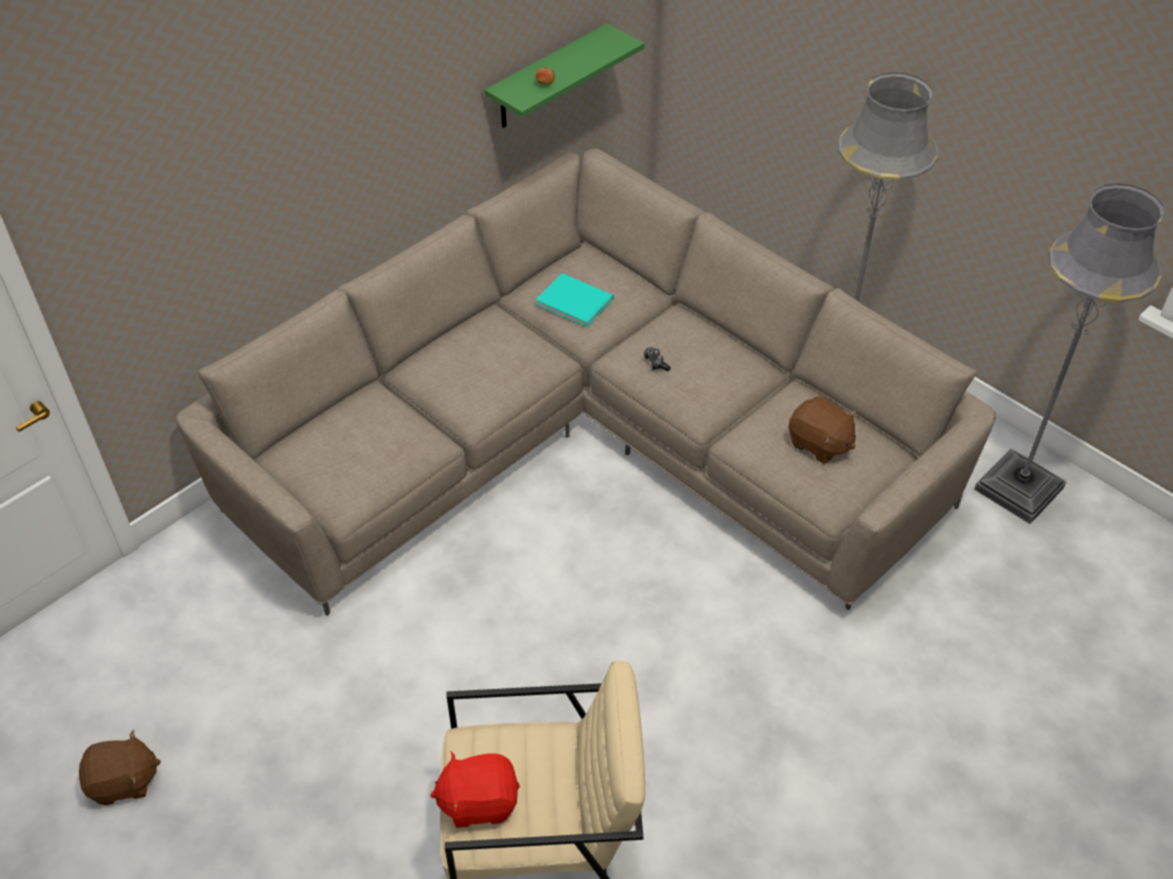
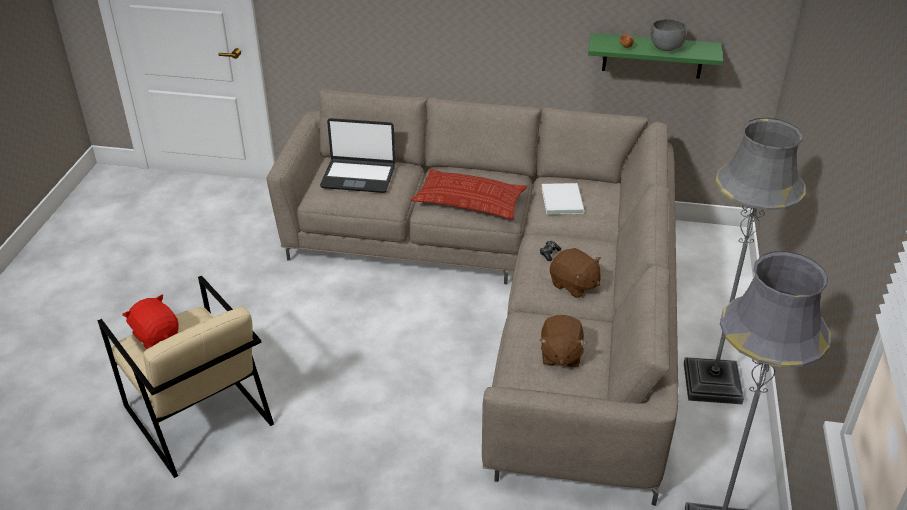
camera: 55 degrees right, 10 degrees down
(124, 782) = (136, 249): brown plush toy -> brown plush toy (574, 285)
(348, 444) = (358, 176): none -> laptop
(500, 373) = (469, 201): none -> pillow
(574, 300) = (563, 199): turquoise book -> white book
(578, 61) = (665, 48): none -> grey bowl

